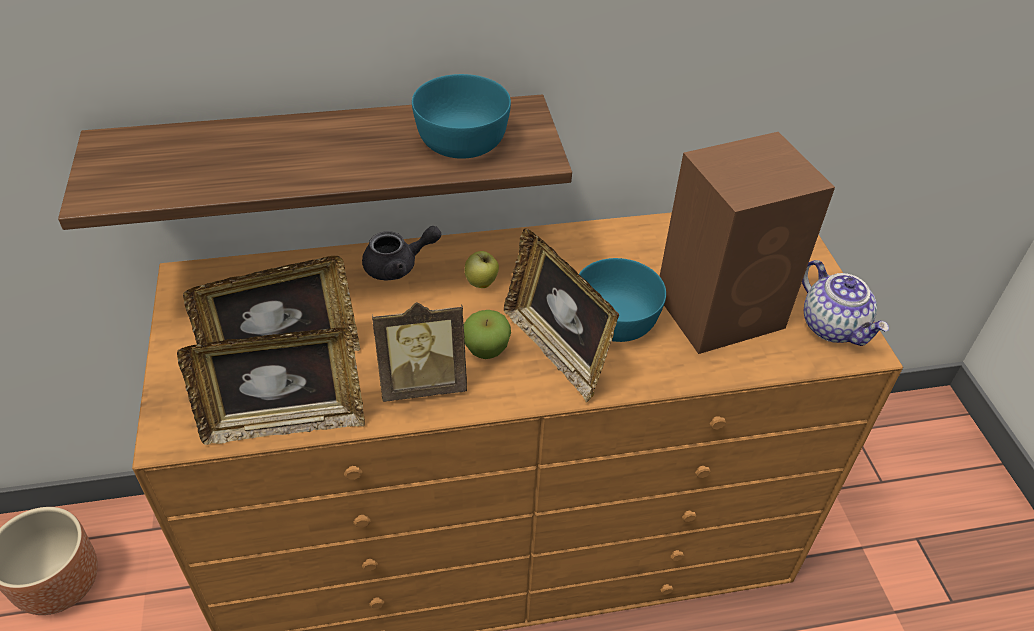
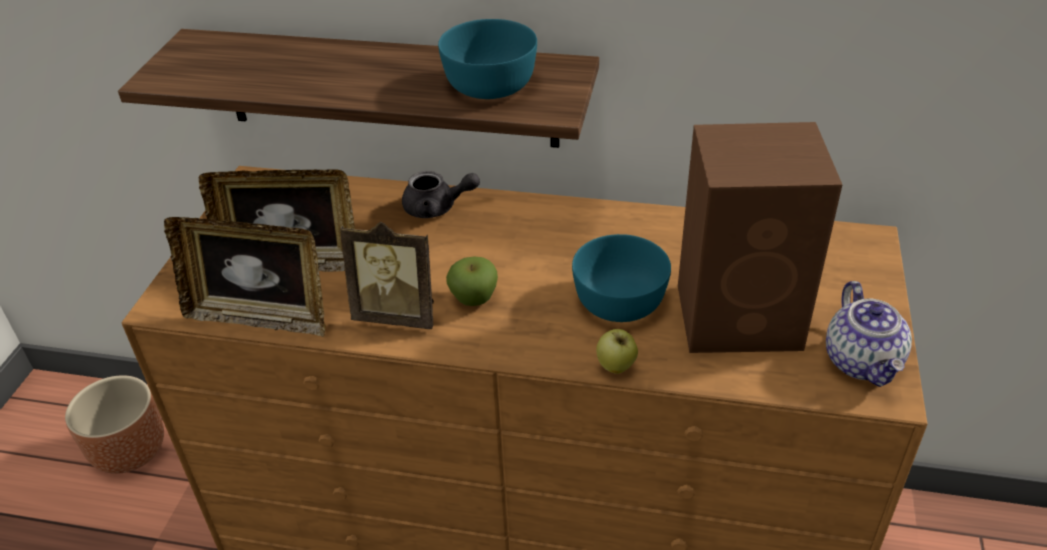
camera: 25 degrees right, 5 degrees down
(481, 284) = (505, 239): apple -> apple (616, 368)
(556, 350) = (542, 314): picture frame -> none

